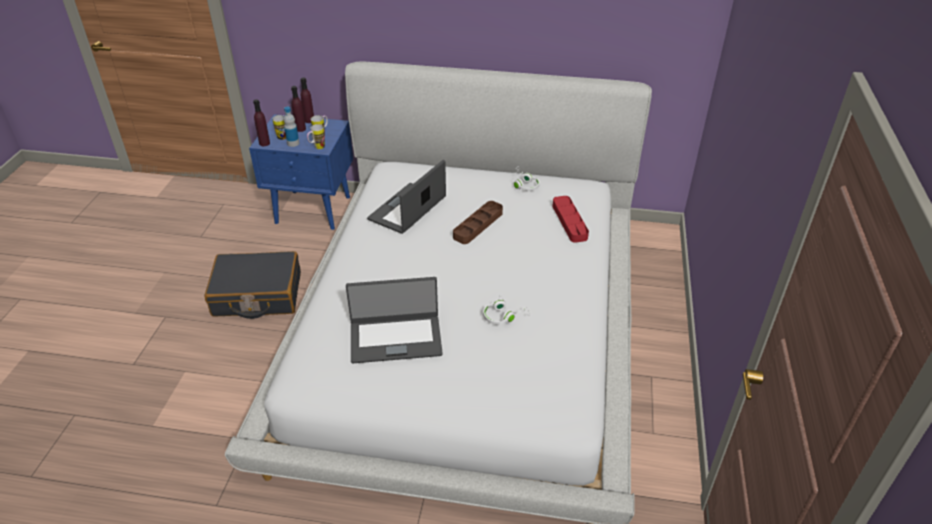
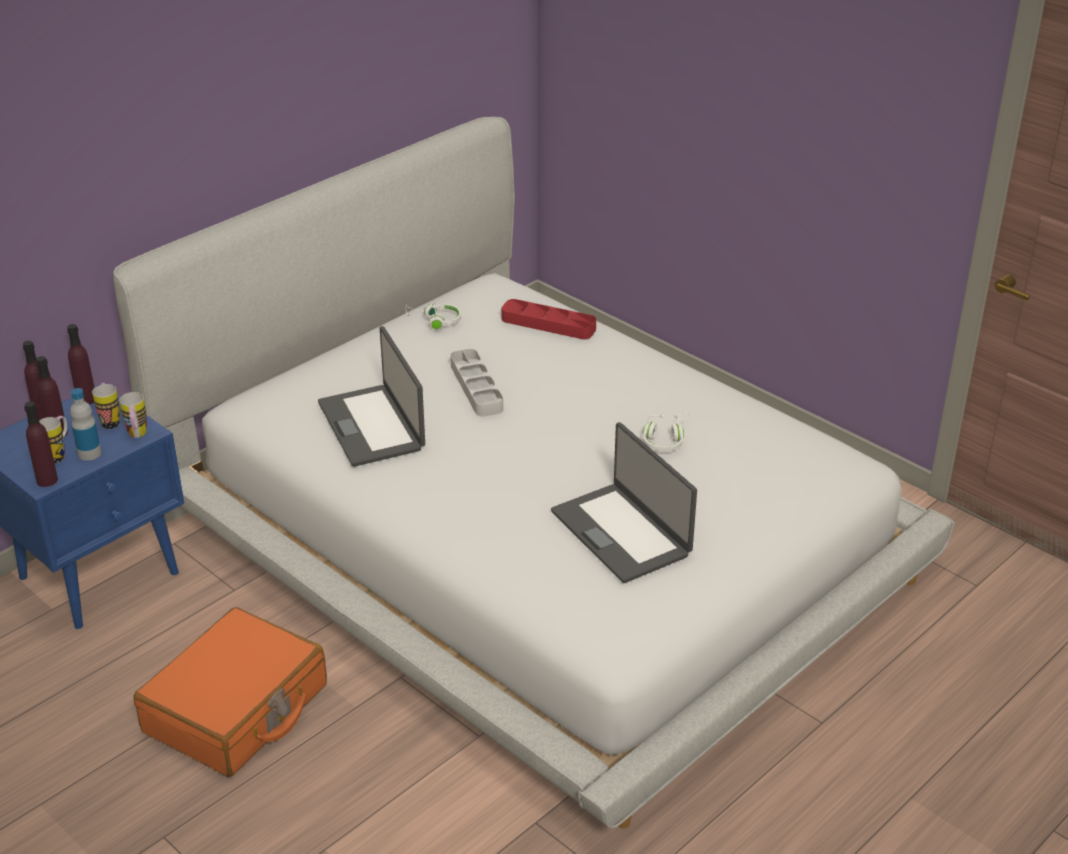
camera: 55 degrees left, 5 degrees down
(257, 295) = (236, 709): black suitcase -> orange suitcase
(332, 123) = (86, 399): none -> purple bottle
(395, 338) = (622, 532): laptop -> laptop turned 120 degrees clockwise
(478, 225) = (476, 387): brown tray -> grey tray

